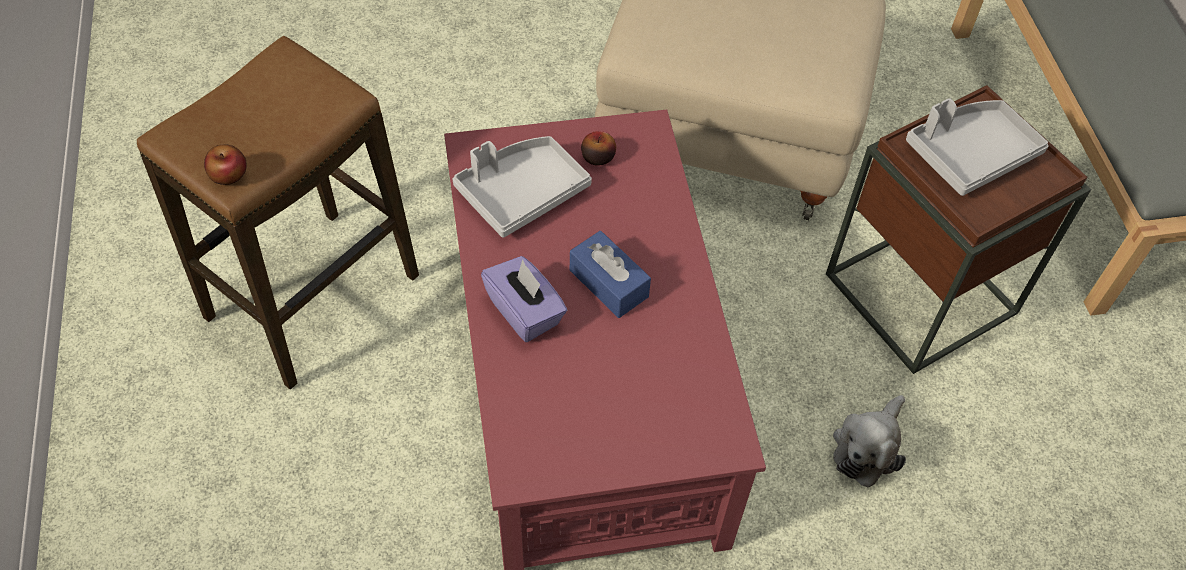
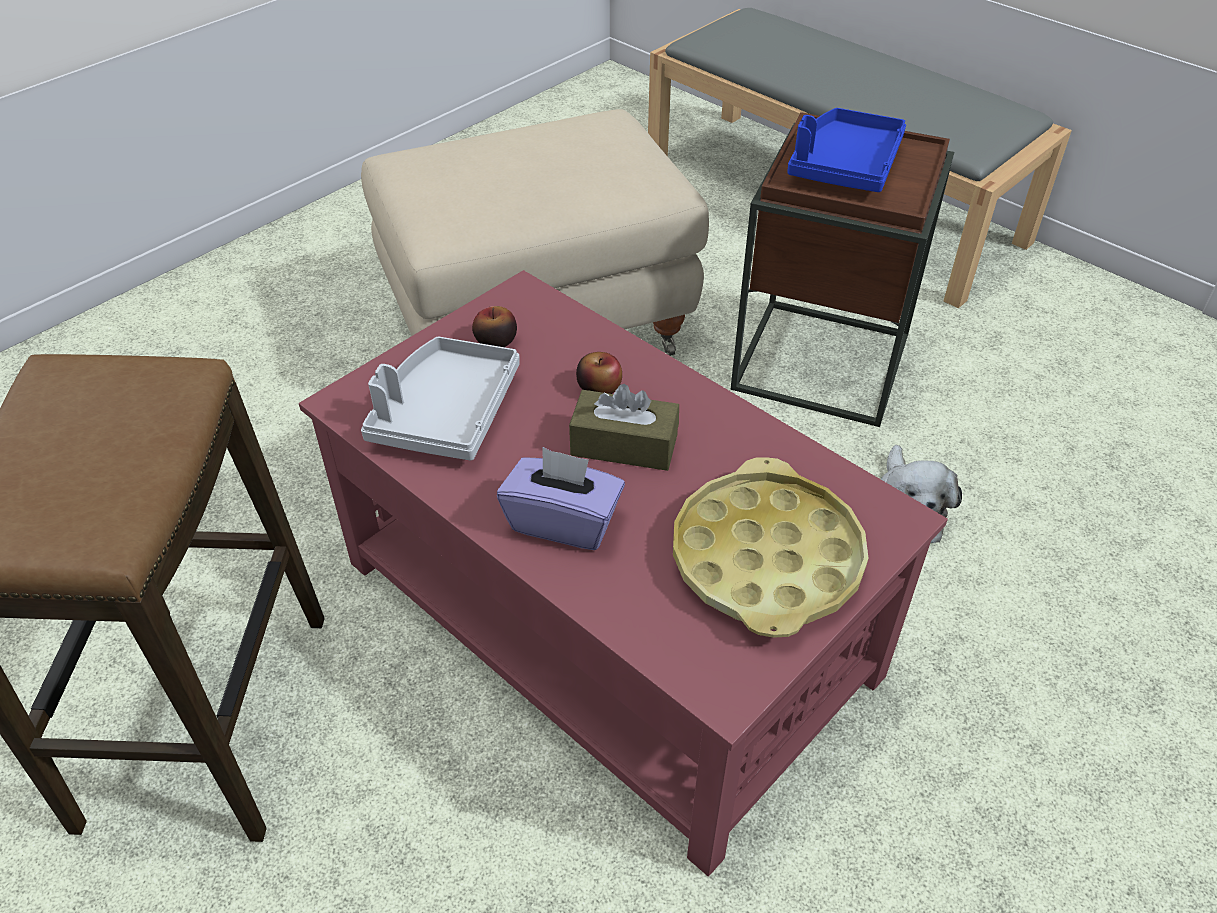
camera: 35 degrees left, 10 degrees down
(229, 174) = (89, 534): apple -> apple (599, 388)
(608, 283) = (624, 445): blue tissue box -> brown tissue box
(621, 415) = (766, 558): none -> yellow tray
(970, 154) = (844, 165): grey tray -> blue tray

